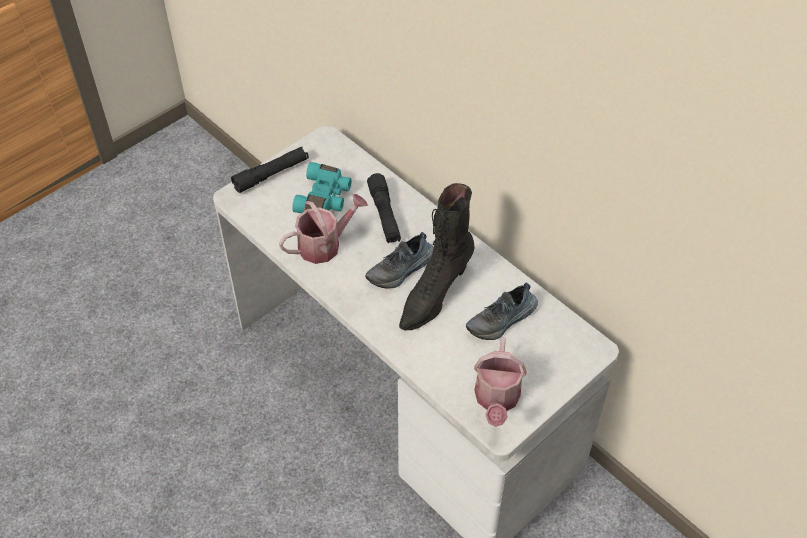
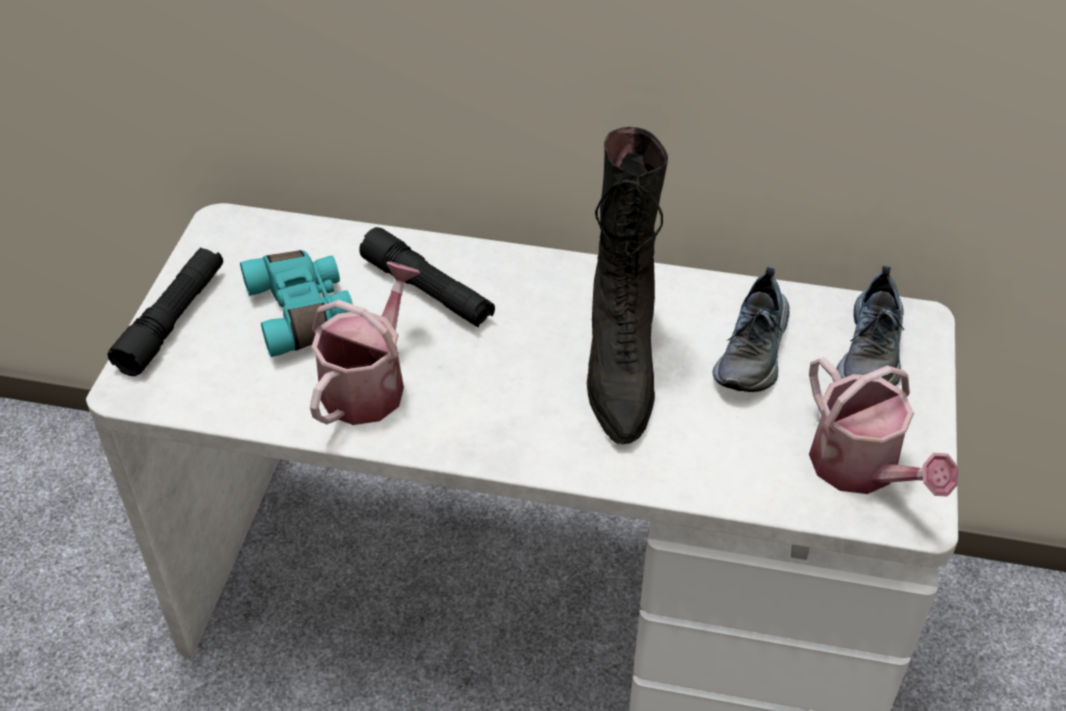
camera: 35 degrees left, 5 degrees down
(401, 270) = (532, 358): shoe -> shoe (873, 351)

